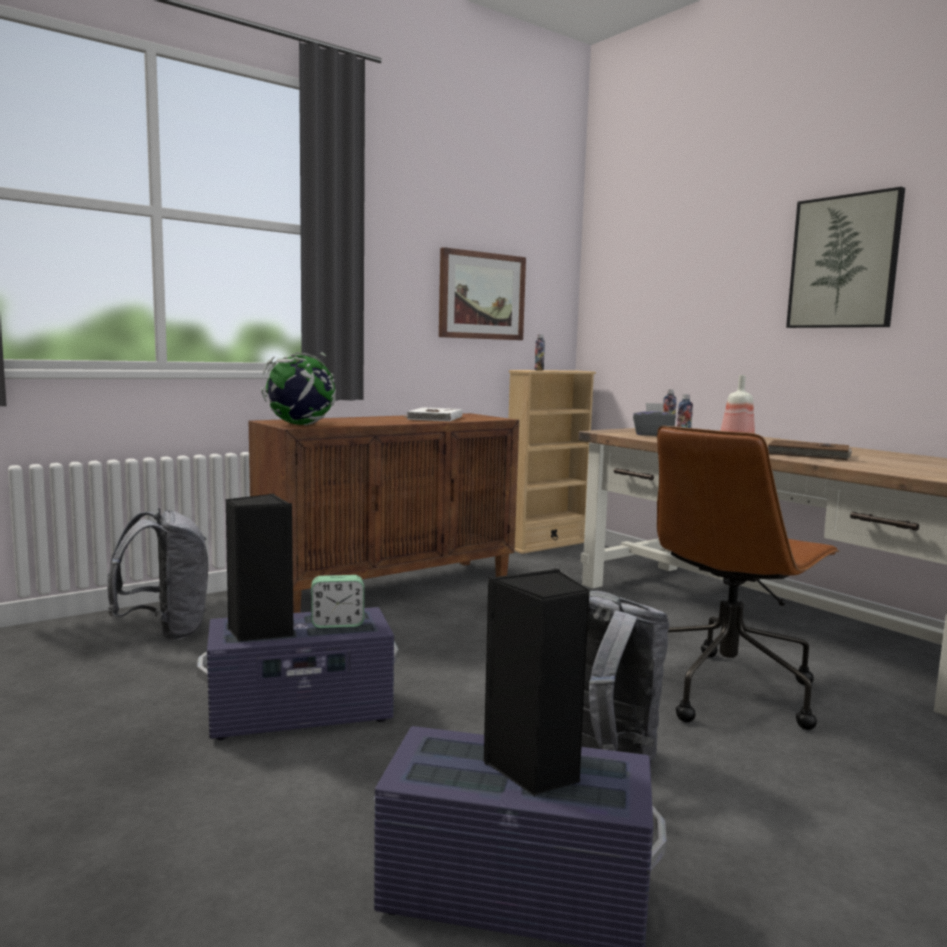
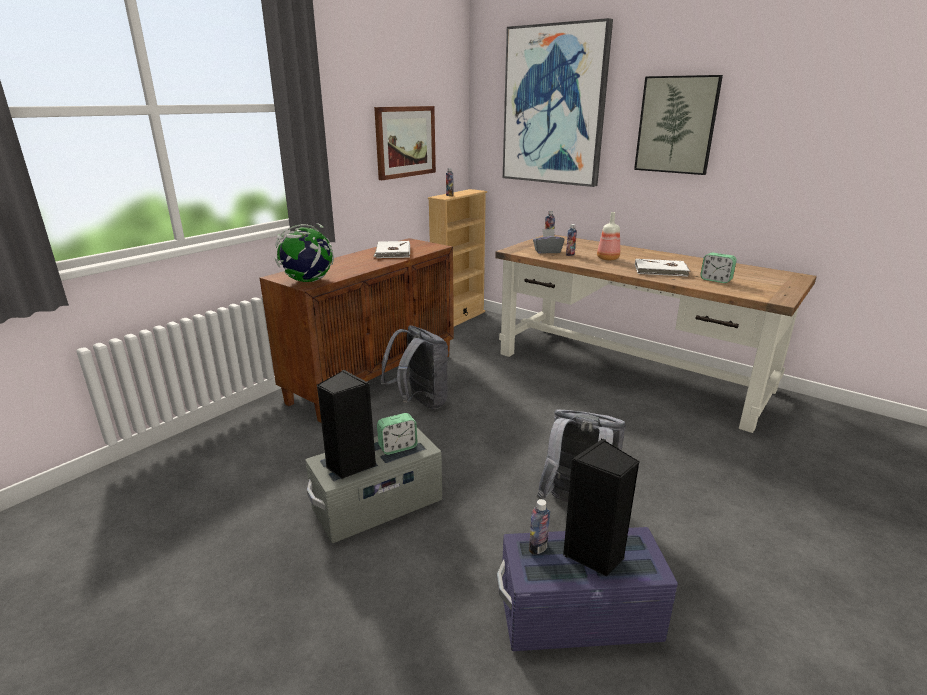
camera: 15 degrees left, 15 degrees up
(165, 632) = (234, 449): grey backpack -> grey backpack (419, 403)
(301, 713) = (378, 506): purple storage box -> grey storage box
(450, 748) = (538, 548): none -> bottle
(682, 255) = (554, 106): none -> picture
(726, 688) = (625, 432): brown office chair -> none
(809, 454) = (661, 270): brown book -> white book
(891, 465) = (715, 280): none -> alarm clock

